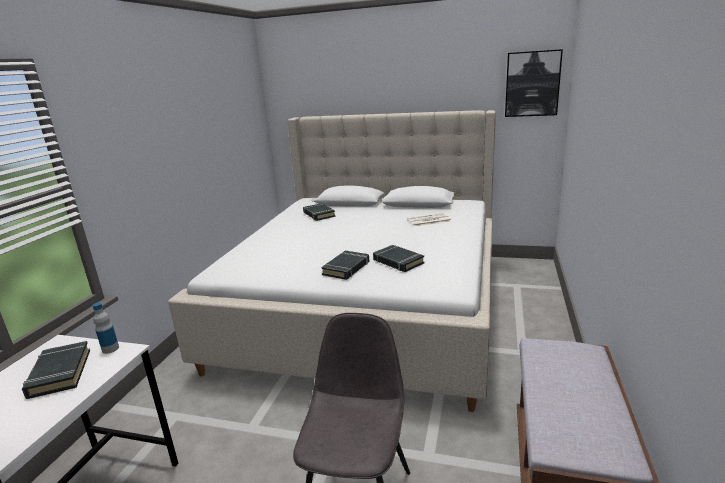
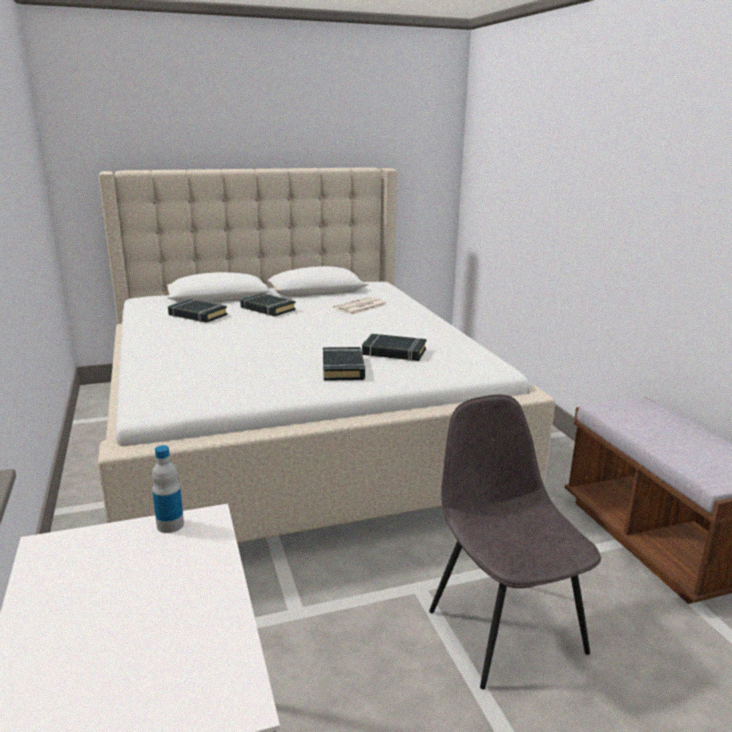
camera: 35 degrees left, 0 degrees up
(59, 373) = (137, 577): black book -> black book (267, 309)
(532, 84) = (425, 138): picture -> none

